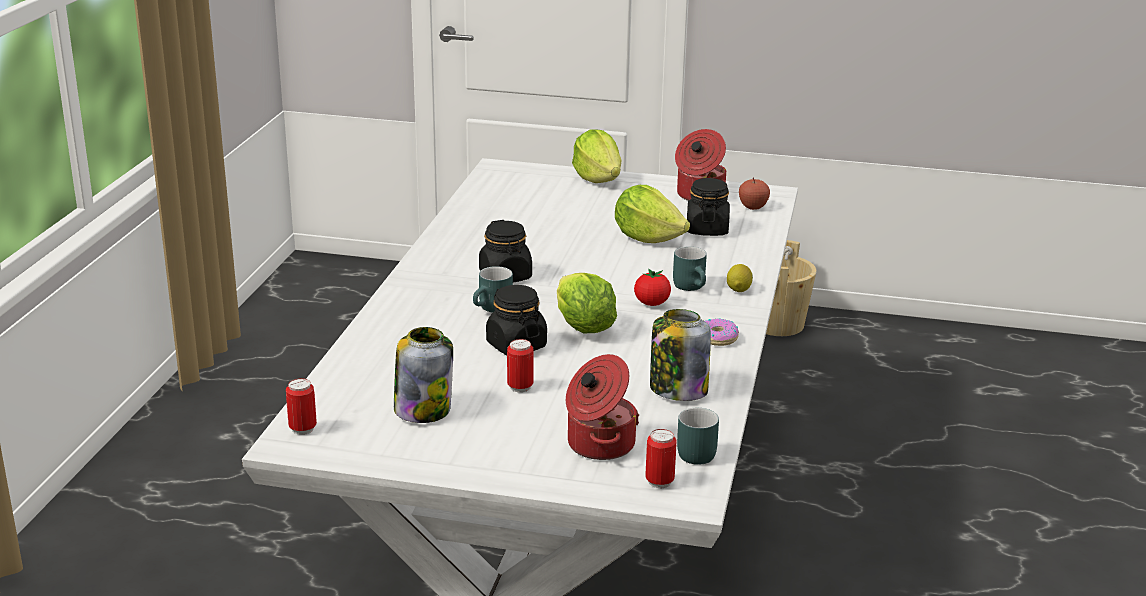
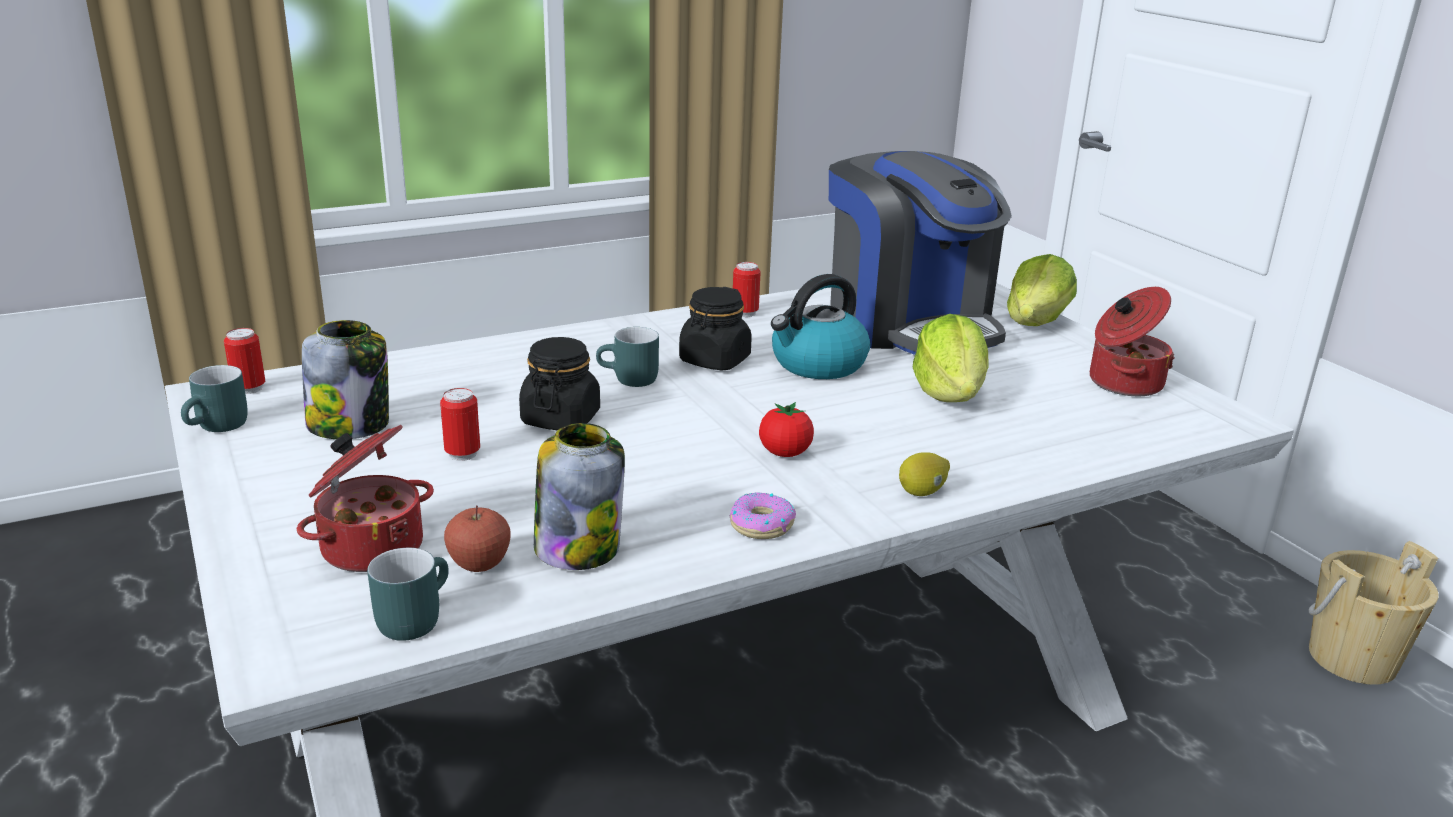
camera: 50 degrees right, 0 degrees up
(544, 207) = (910, 323): none -> coffee machine
(558, 253) = (817, 364): none -> kettle
(583, 327) = (658, 437): lettuce -> none
(659, 482) = (307, 622): can -> can (745, 313)
(693, 287) = (874, 462): turquoise mug -> turquoise mug (220, 427)
(707, 229) = (1044, 417): black jar -> none
(753, 207) = (1168, 422): apple -> apple (479, 564)

